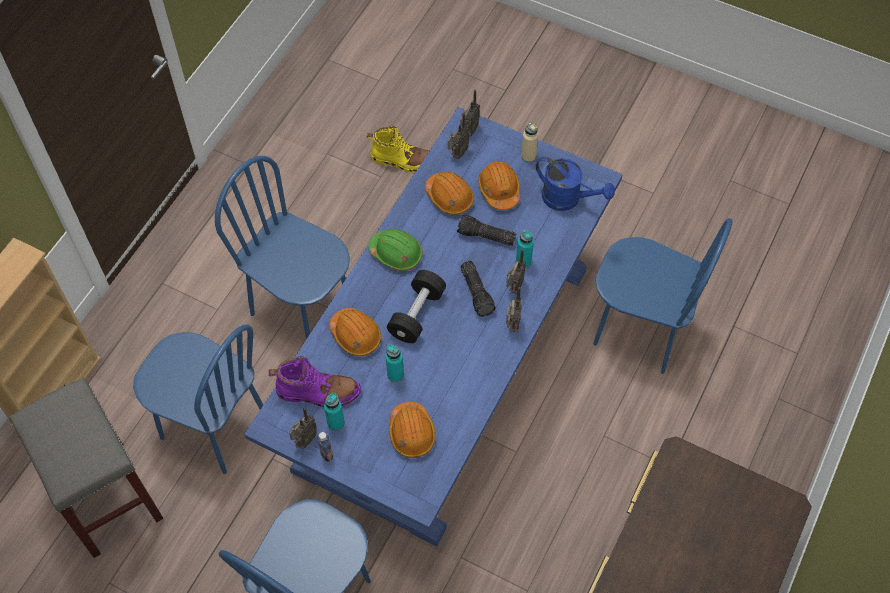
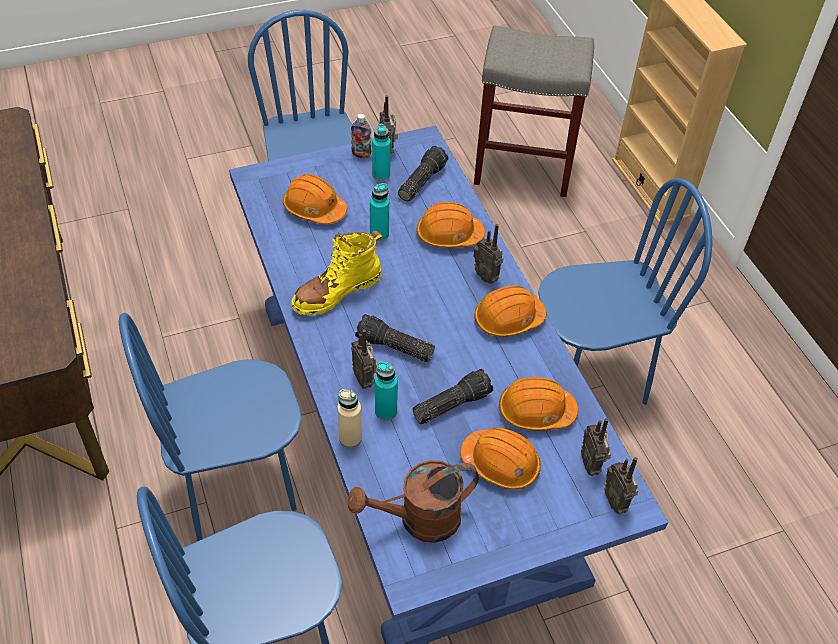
camera: 130 degrees right, 10 degrees down
(213, 426) = (524, 250): blue chair -> blue chair (236, 486)
(318, 392) = (421, 181): purple boot -> flashlight
(396, 253) = (508, 319): green hard hat -> orange hard hat
(402, 160) = (715, 597): yellow boot -> yellow boot (337, 292)
(417, 314) = (422, 288): black dumbbell -> none
(512, 326) = (326, 345): radio -> radio (487, 276)
(528, 156) = (520, 532): beige bottle -> beige bottle (350, 438)
(567, 199) = (419, 520): blue watering can -> brown watering can

